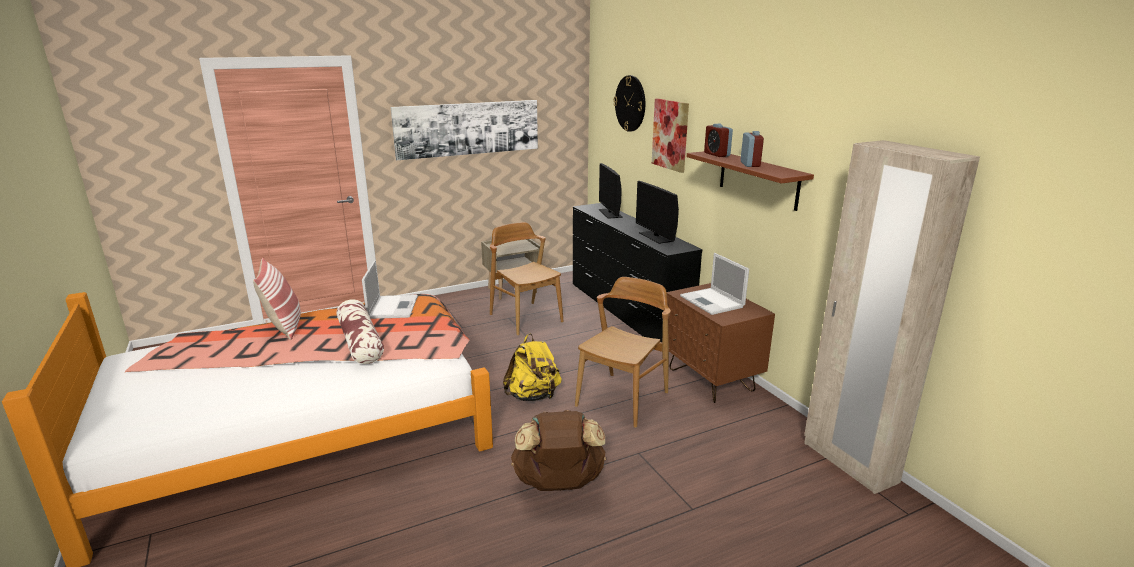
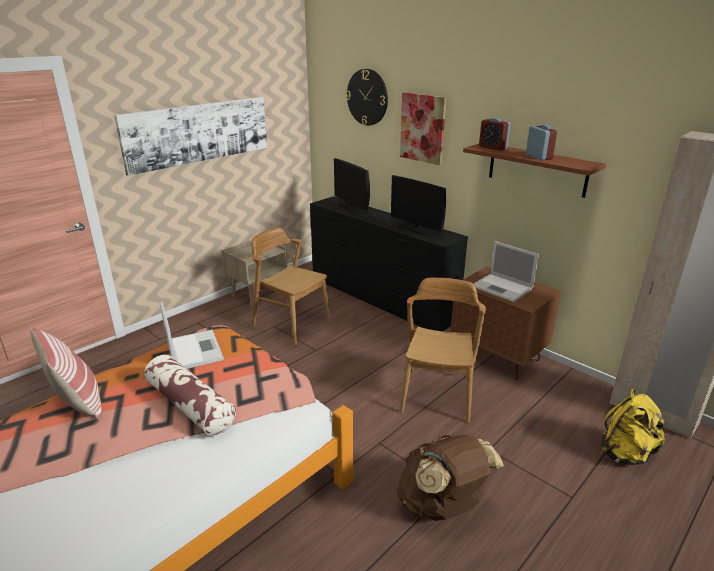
camera: 20 degrees left, 5 degrees up
(533, 396) = (354, 410): yellow backpack -> yellow backpack (625, 453)

